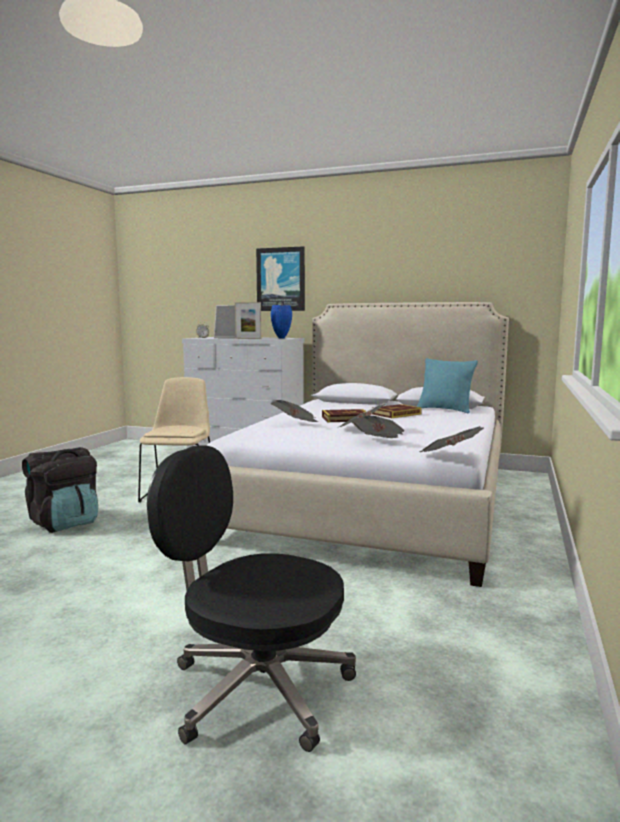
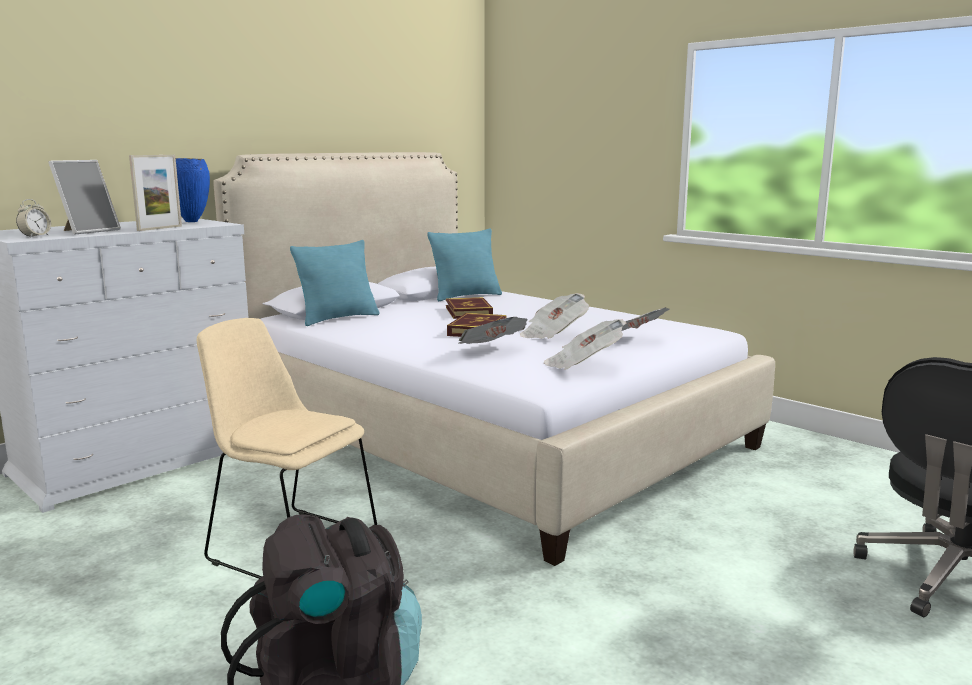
camera: 65 degrees left, 5 degrees up
(281, 279) = (128, 105): picture -> none
(335, 403) = (338, 318): none -> turquoise pillow
(450, 456) = (717, 333): newspaper -> newspaper (583, 365)

